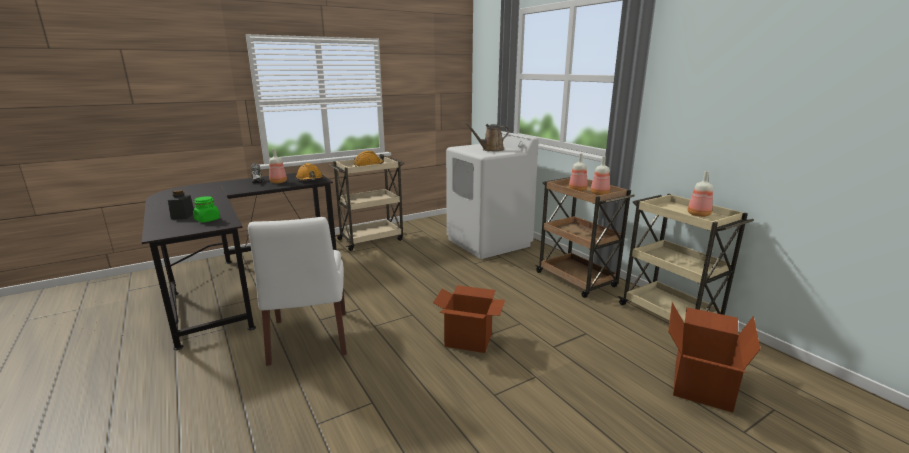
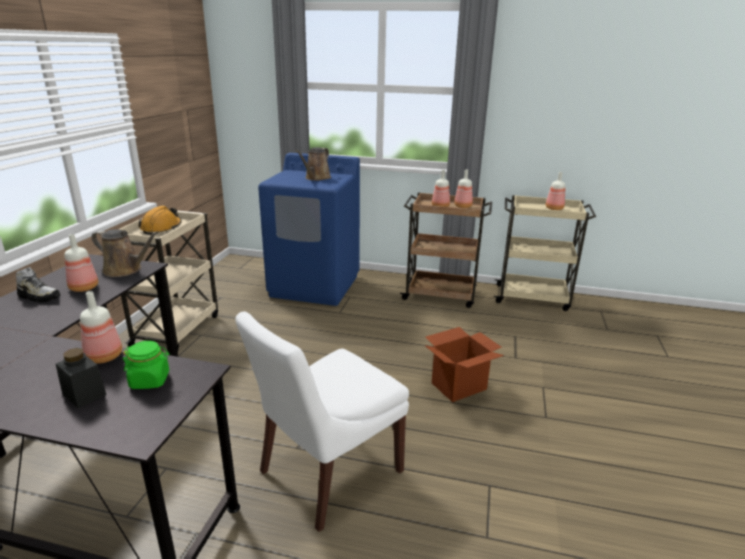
camera: 45 degrees left, 5 degrees up
(218, 207) = (103, 357): none -> bottle
(309, 339) = (327, 474): white chair -> white chair turned 105 degrees clockwise
(310, 180) = (125, 270): orange hard hat -> brown watering can
(489, 243) = (315, 286): white washing machine -> blue washing machine
(700, 384) = (614, 338): cardboard box -> none

